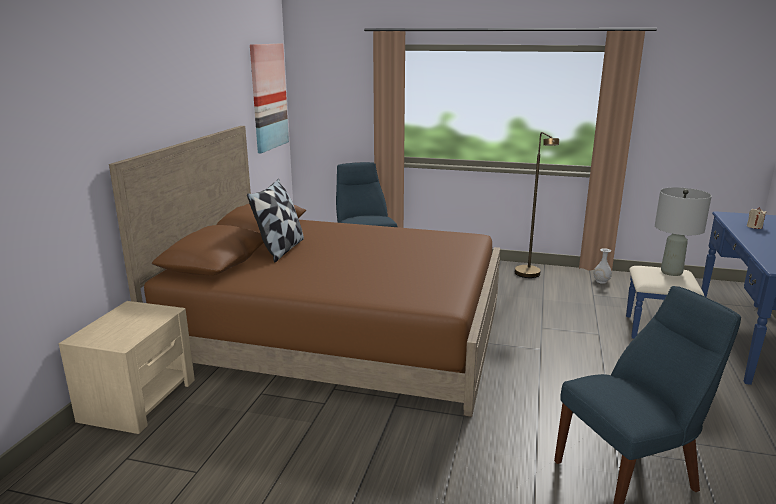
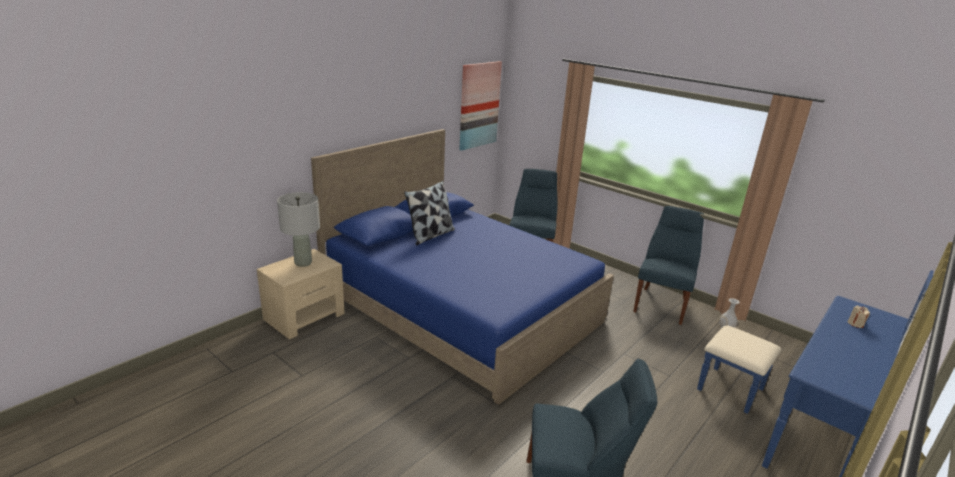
camera: 25 degrees right, 5 degrees up
(337, 332) = (461, 307): brown bed -> blue bed
(530, 276) = (662, 304): brown floor lamp -> blue chair
(671, 272) = (752, 342): grey table lamp -> grey table lamp (303, 263)

